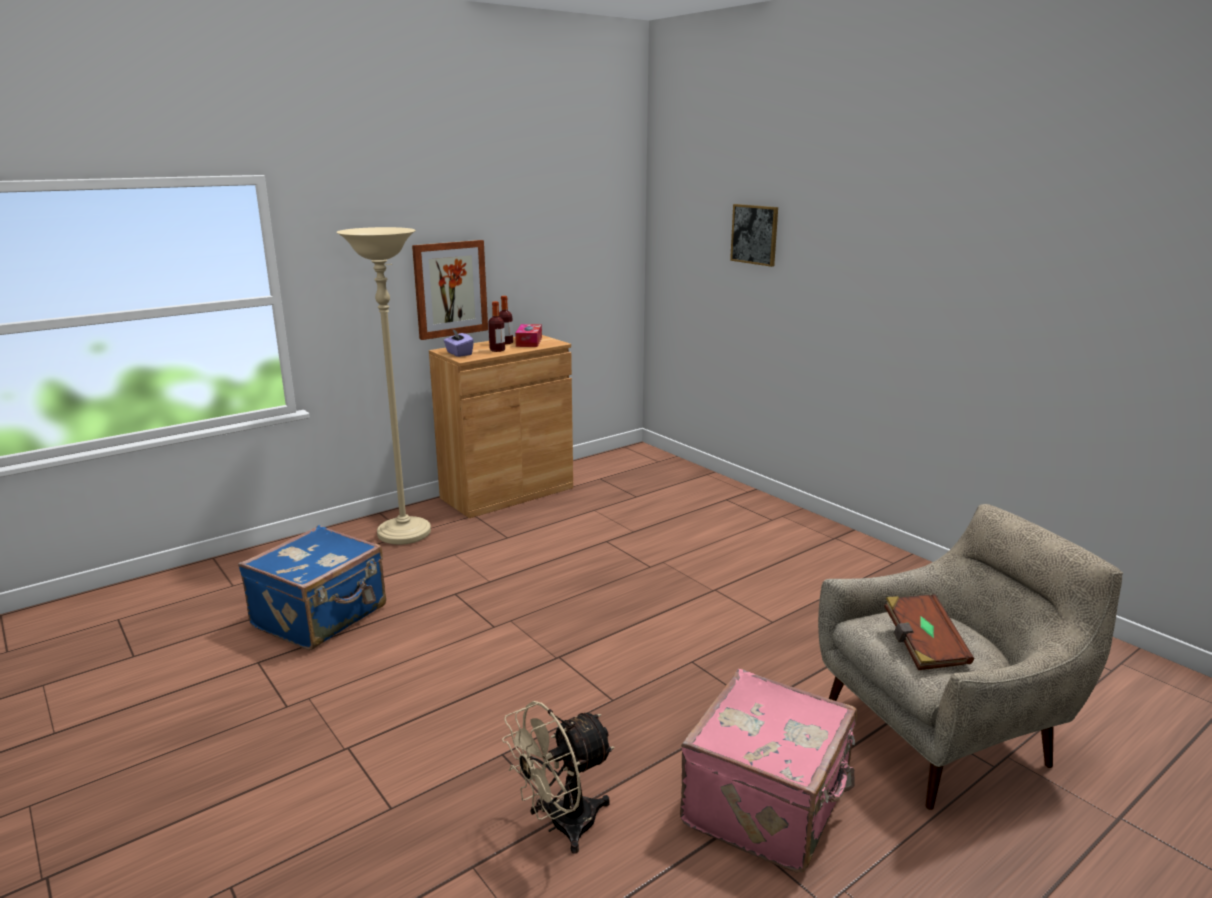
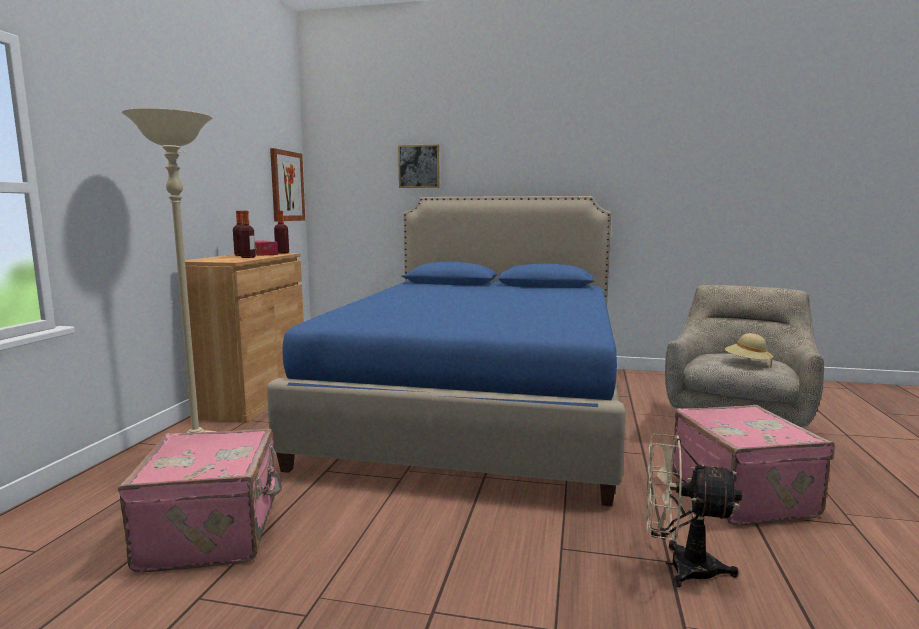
camera: 40 degrees left, 10 degrees down
(322, 617) = (214, 533): blue suitcase -> pink suitcase
(450, 289) = (188, 202): picture -> picture (286, 186)
(459, 353) = (217, 260): purple tissue box -> none
(552, 342) = (282, 253): none -> bottle
(561, 825) = (679, 566): beige fan -> beige fan turned 90 degrees clockwise
(684, 575) = (478, 409): none -> blue bed
(923, 646) = (747, 363): brown book -> beige hat

